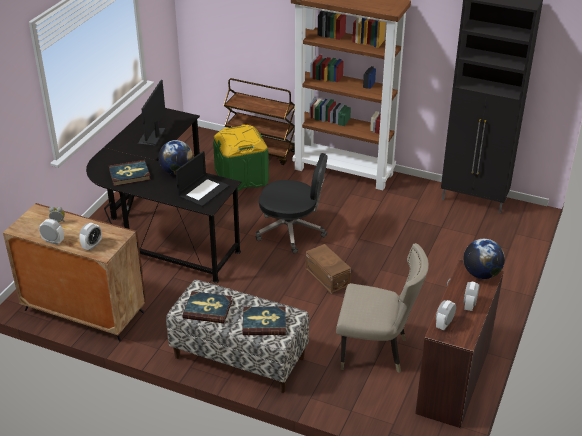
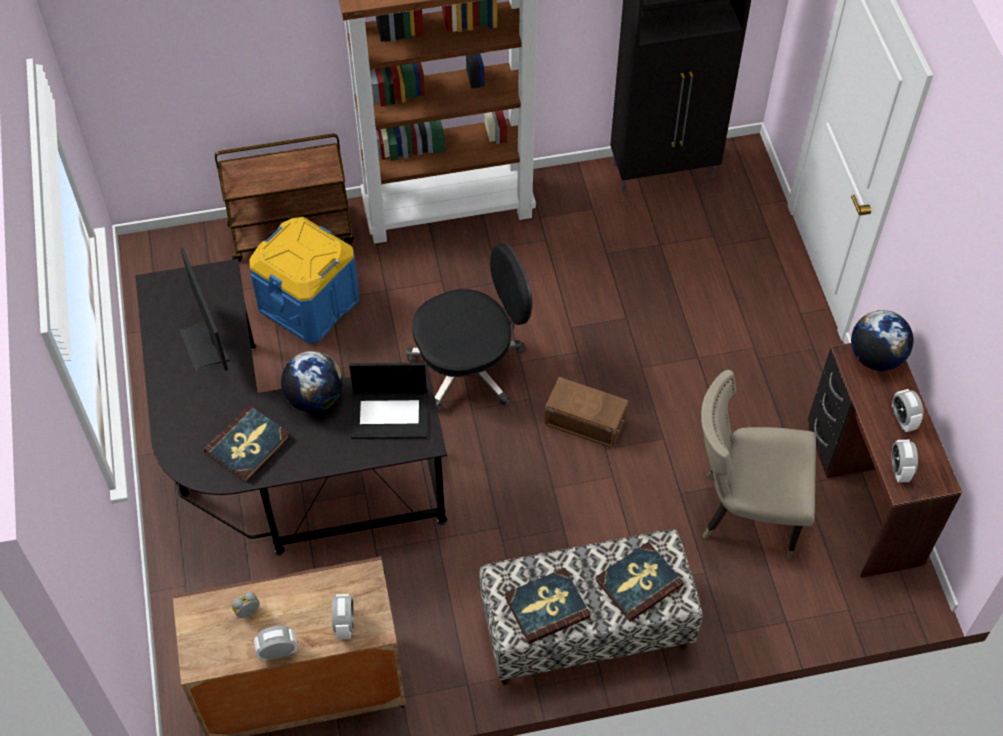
camera: 35 degrees left, 20 degrees up
(203, 191) = (390, 414): laptop -> laptop turned 90 degrees clockwise
(241, 178) = (309, 303): green storage box -> blue storage box
(376, 351) = (744, 510): beige chair -> beige chair turned 150 degrees counterclockwise

